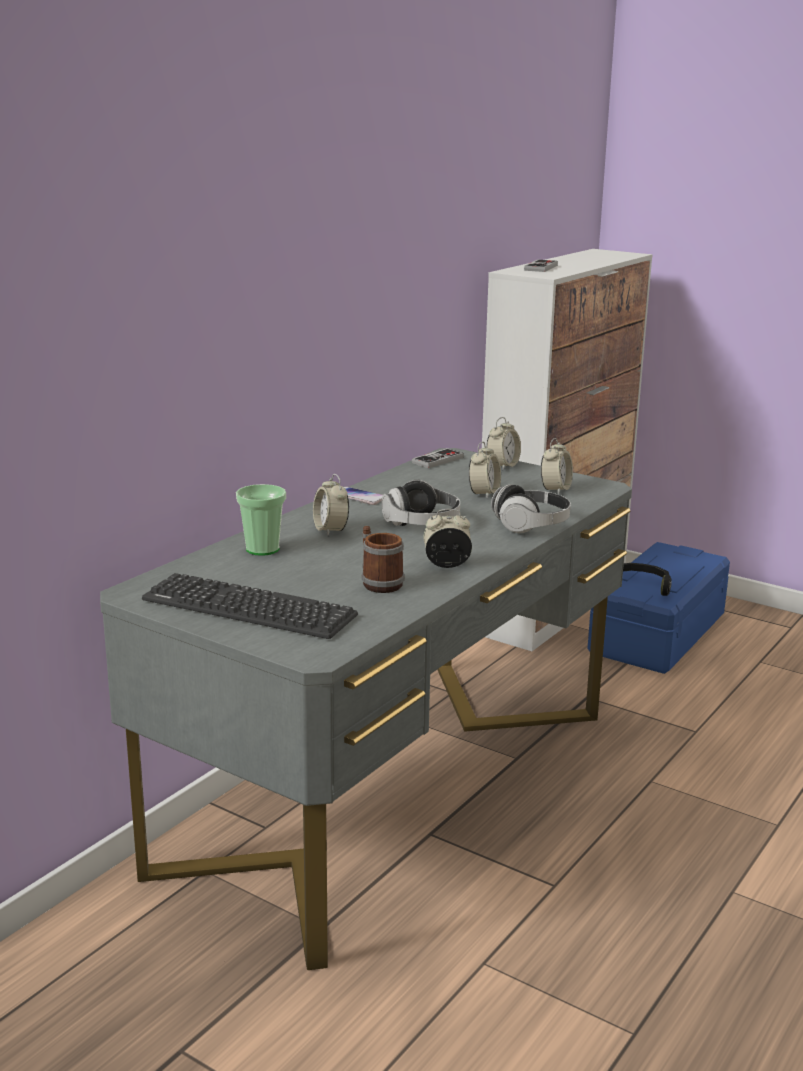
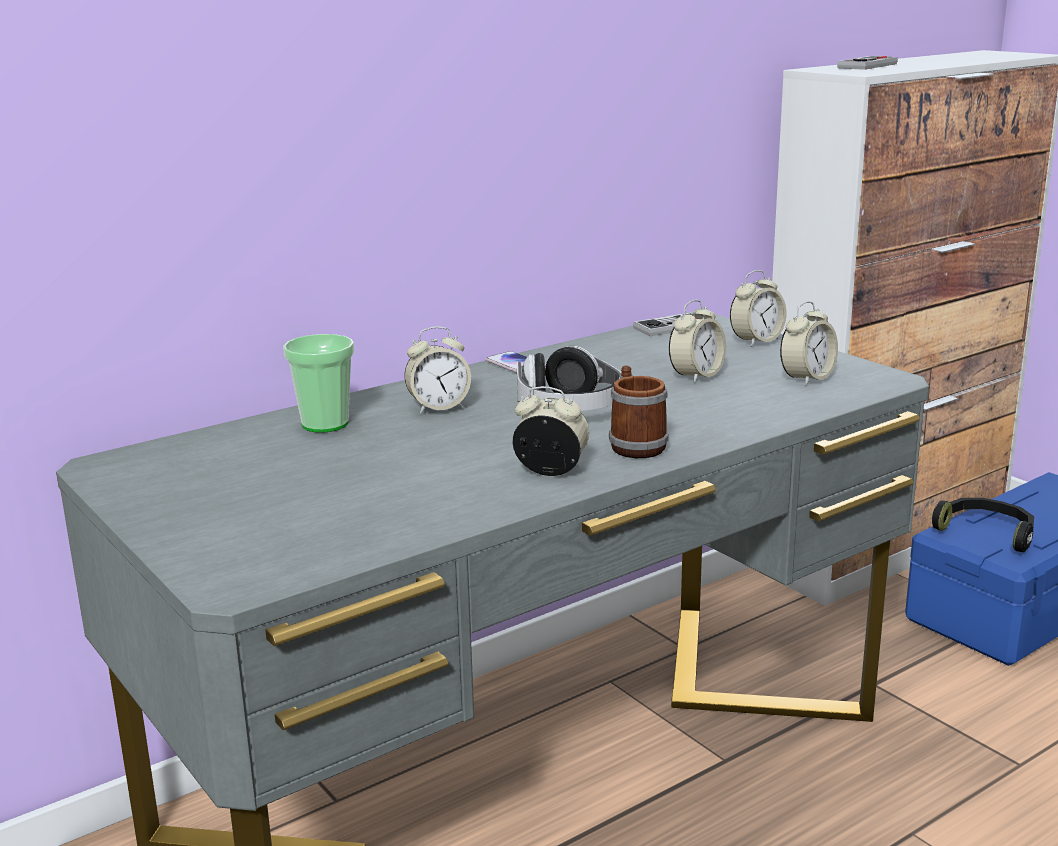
camera: 20 degrees right, 0 degrees up
(248, 608) = (220, 503): keyboard -> none
(331, 530) = (438, 407): alarm clock -> alarm clock turned 105 degrees counterclockwise
(378, 582) = (429, 487): mug -> mug (634, 444)
(531, 525) = (726, 426): headphones -> none

